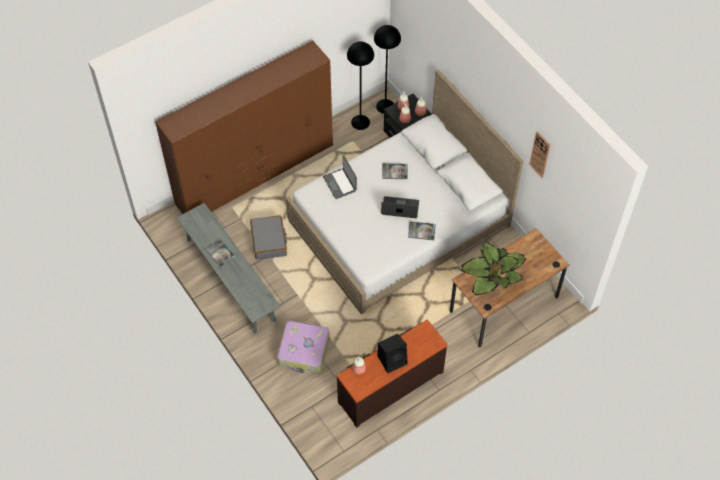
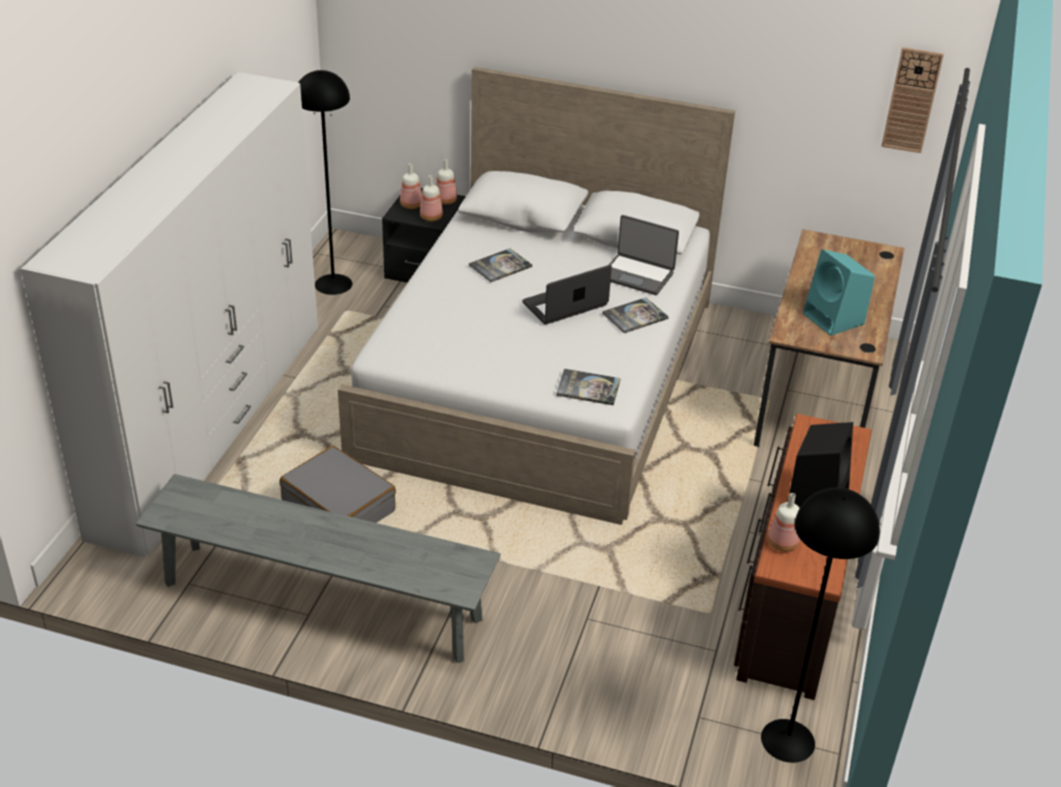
camera: 40 degrees left, 20 degrees down
(220, 253) = (291, 533): book -> book (588, 388)
(255, 174) = (211, 425): brown wardrobe -> white wardrobe
(304, 351) = (585, 636): suitcase -> none
(340, 183) = (427, 318): laptop -> laptop (637, 275)
(385, 106) = (354, 251): black floor lamp -> black floor lamp (788, 741)
(491, 285) = (834, 319): potted plant -> turquoise speaker
(540, 154) = (779, 60): wall clock -> wall clock (911, 100)

